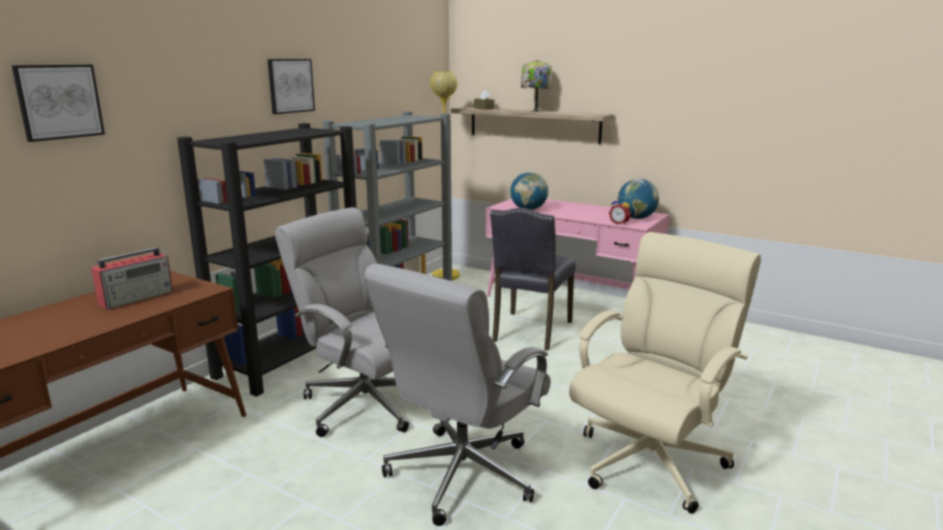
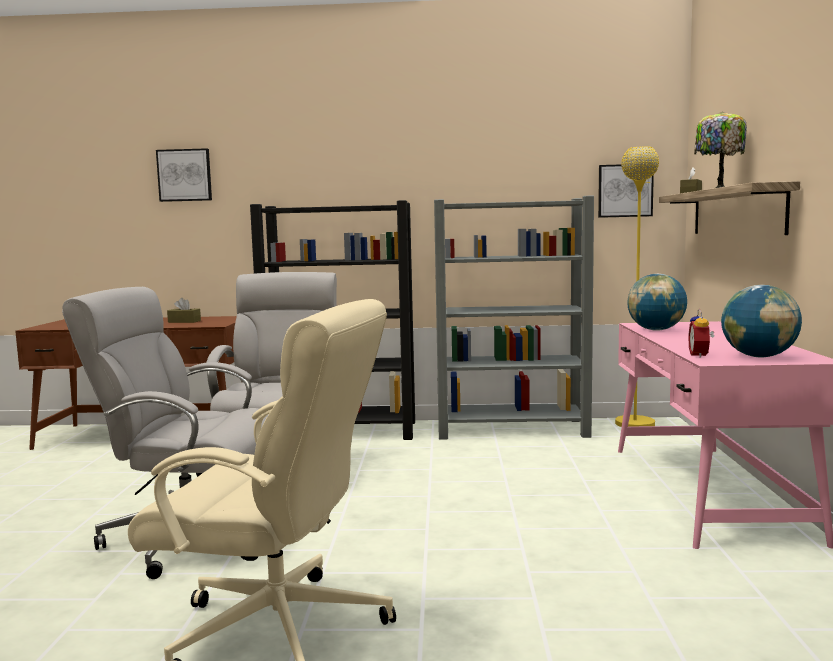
camera: 60 degrees right, 10 degrees down
(138, 298) = (184, 321): radio -> brown tissue box
(290, 85) = (401, 166): picture -> picture (625, 190)
(530, 331) = (556, 492): grey chair -> none

